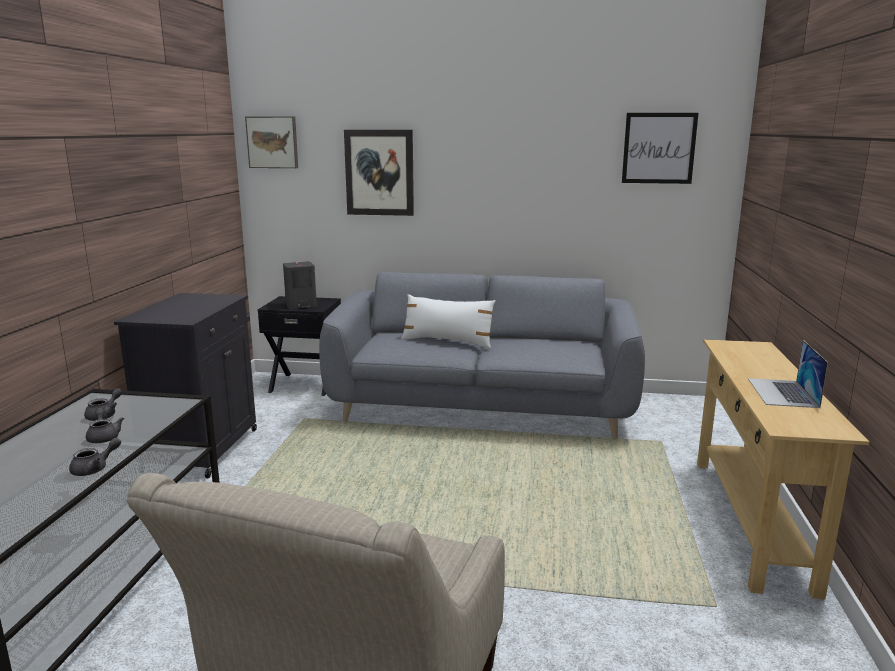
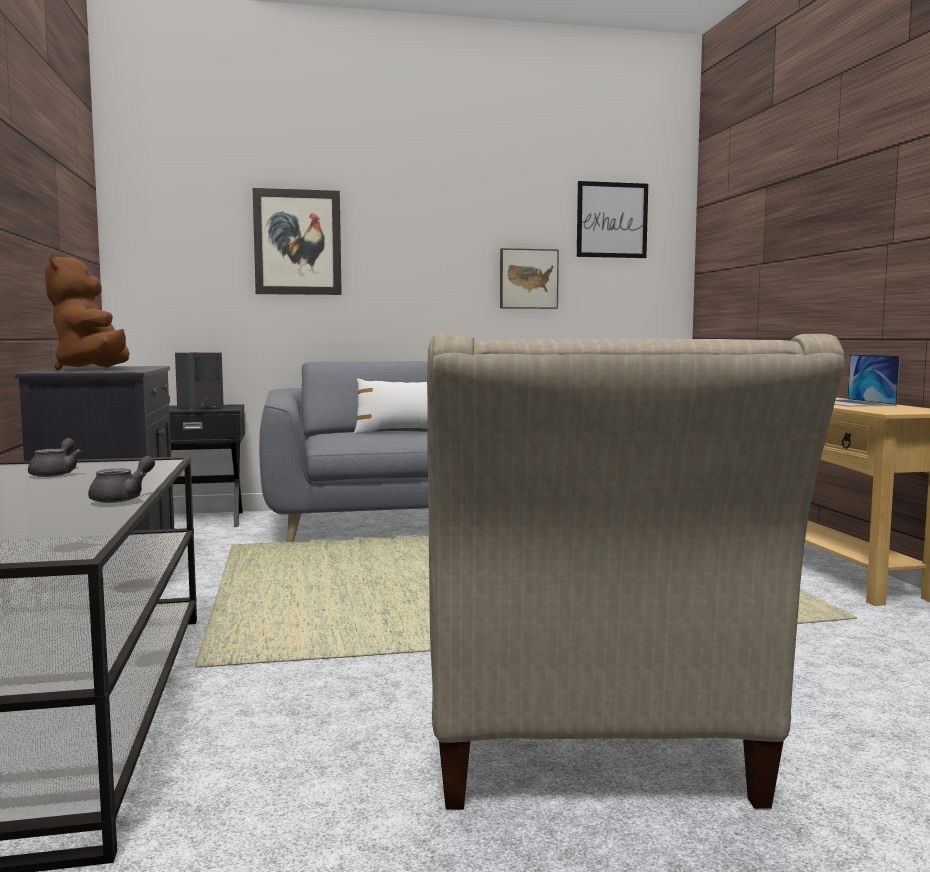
camera: 20 degrees left, 10 degrees down
(104, 436) = (87, 483): grey teapot -> none
(175, 311) = (93, 369): none -> brown plush toy
(273, 142) = (153, 201): picture -> picture (528, 279)

